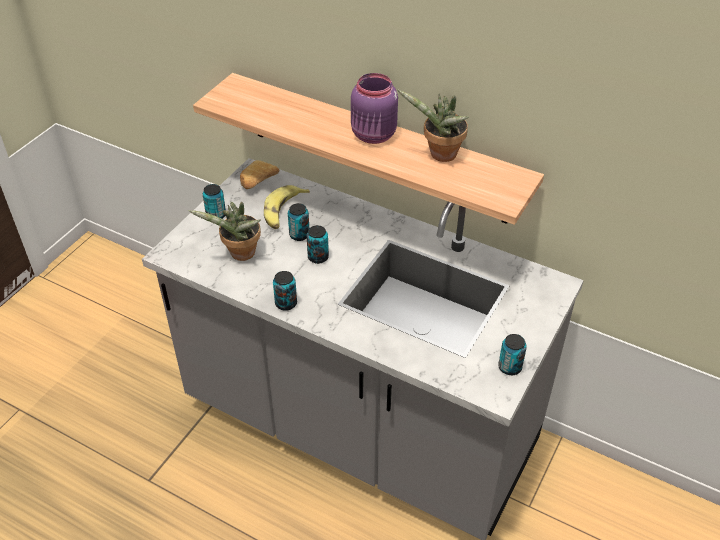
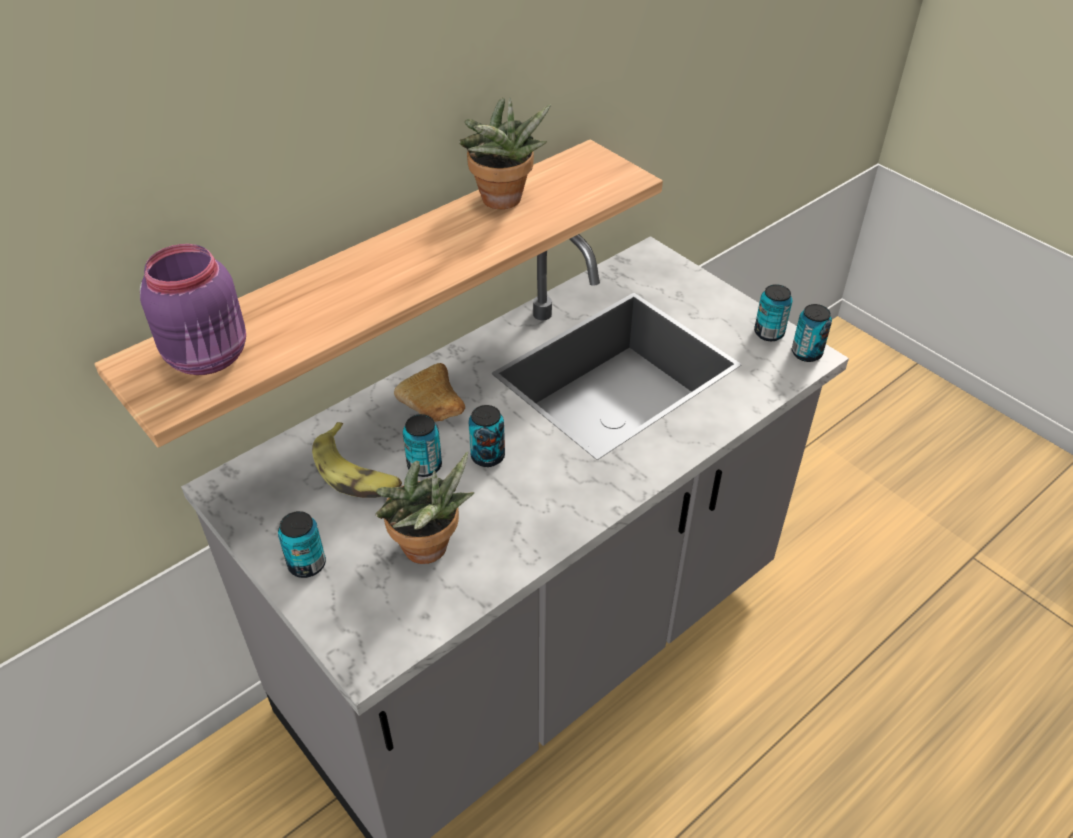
camera: 70 degrees left, 0 degrees up
(256, 183) = (258, 490): bread -> bread (435, 407)
(286, 303) = (570, 518): can -> can (806, 353)
(374, 135) = (415, 247): purple jar -> purple jar (210, 356)

